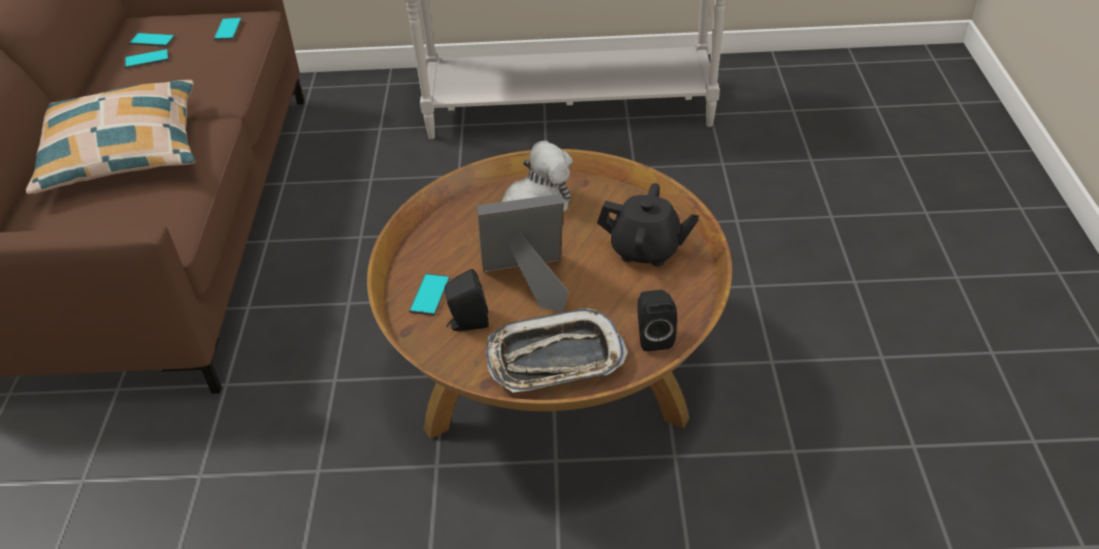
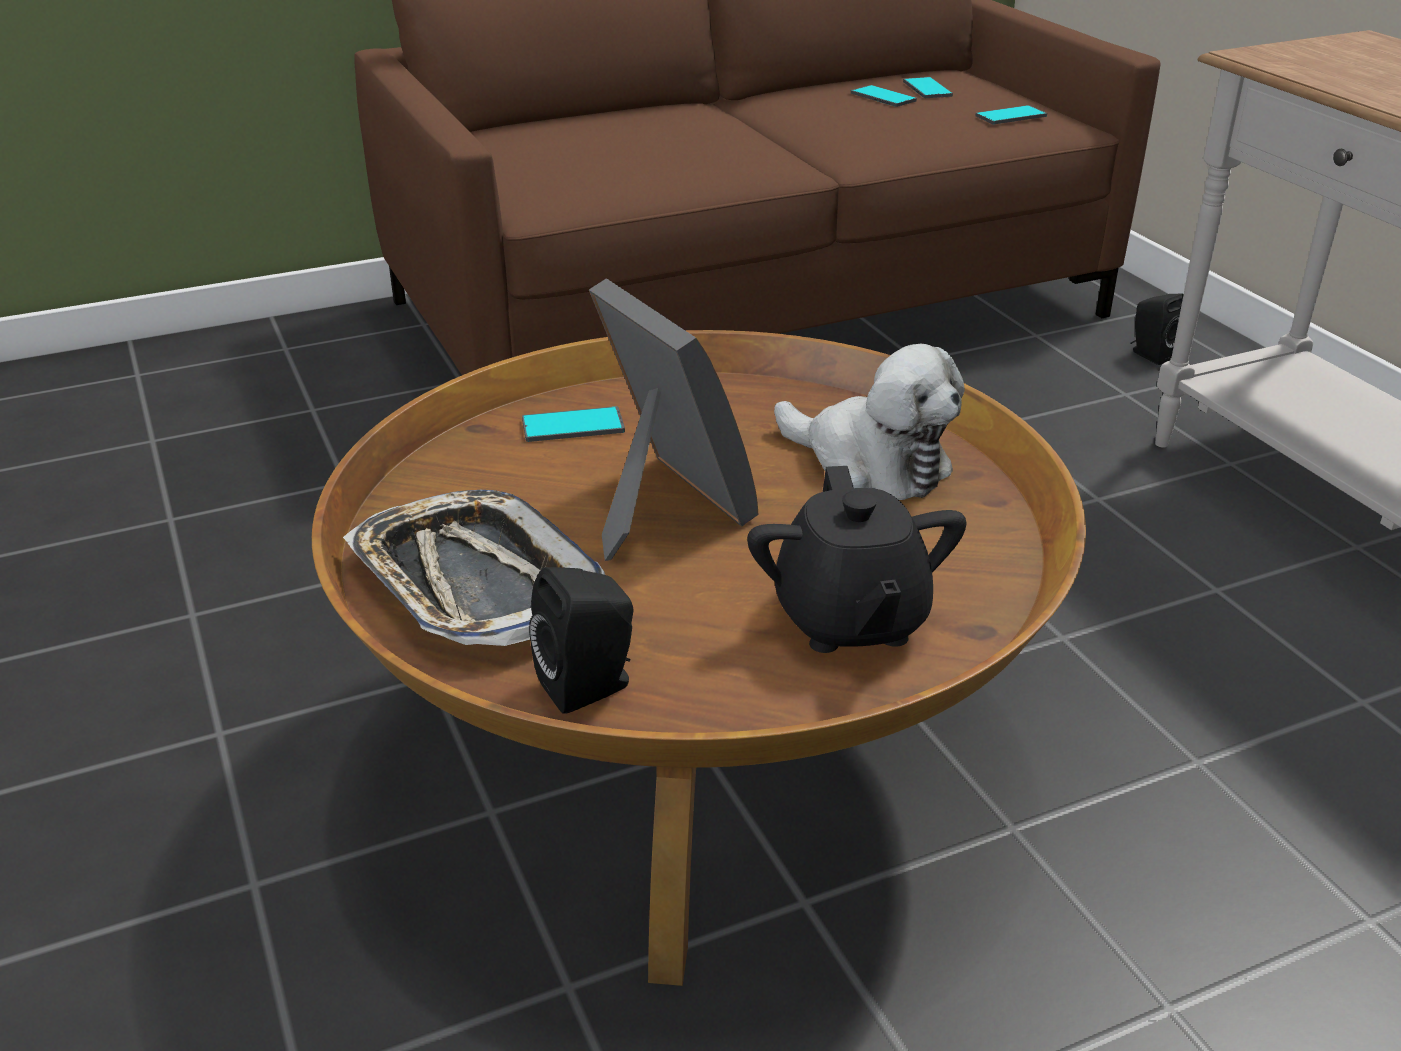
camera: 65 degrees right, 10 degrees down
(123, 151) = (685, 136): pillow -> none
(467, 323) = (524, 474): black speaker -> black speaker (1150, 354)

